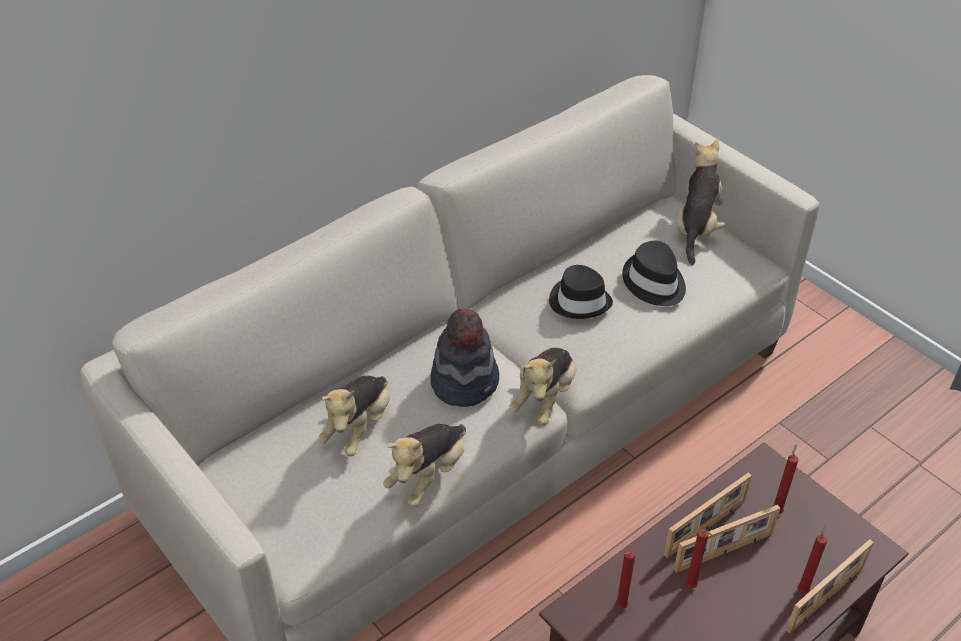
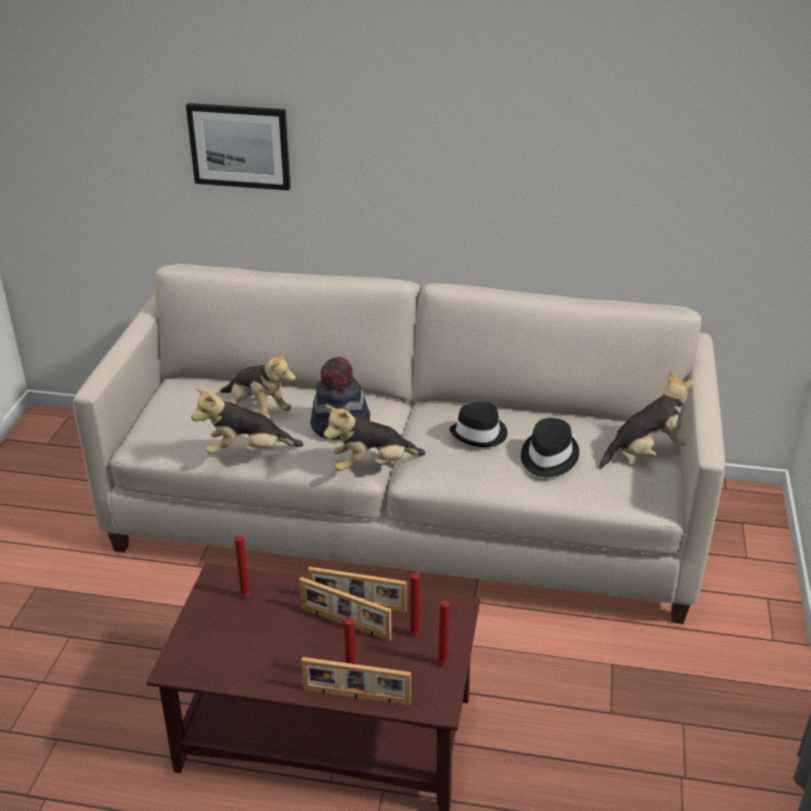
camera: 50 degrees right, 10 degrees down
(147, 130) = (240, 146): none -> picture
(359, 427) = (258, 409): plush toy -> plush toy turned 120 degrees counterclockwise
(691, 587) = (295, 622): red candle -> red candle (442, 664)

